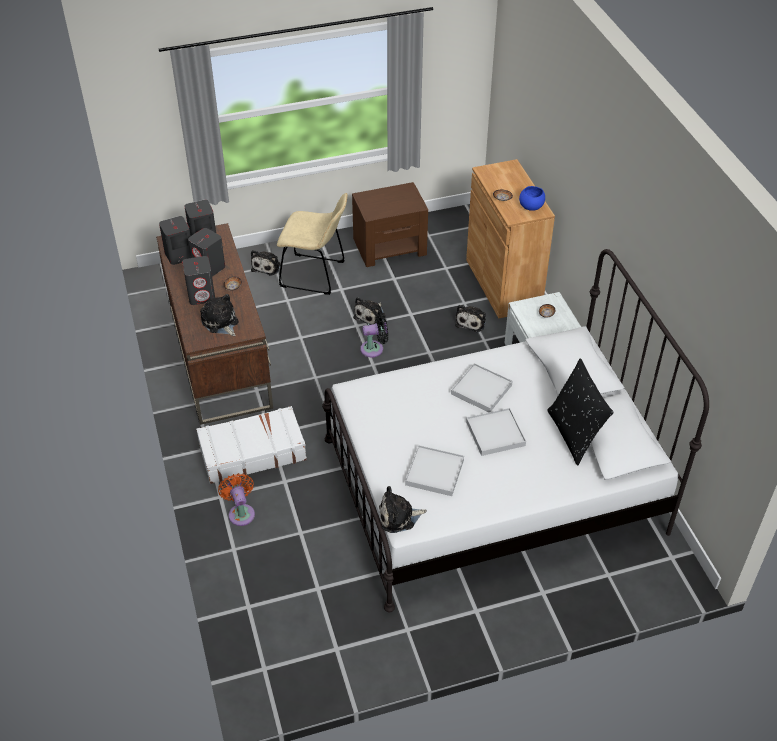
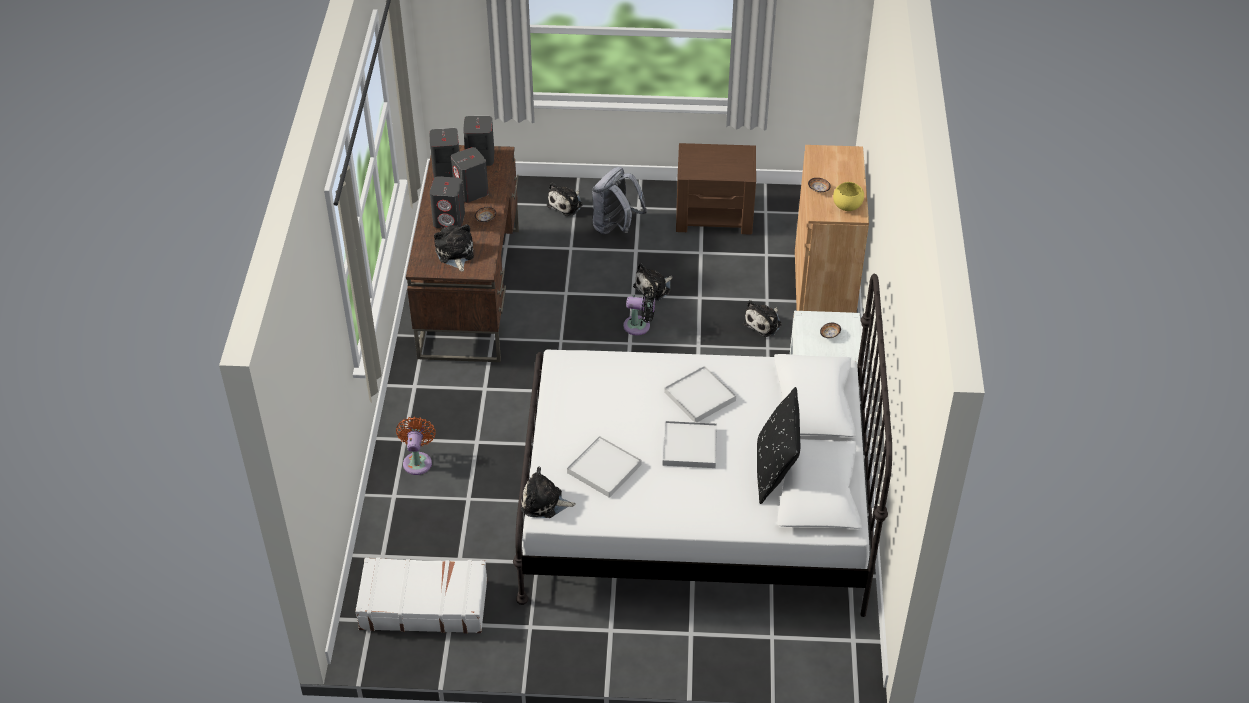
camera: 20 degrees right, 0 degrees up
(252, 452) = (457, 402): white suitcase -> white suitcase (423, 604)
(316, 275) = (615, 227): beige chair -> grey backpack
(531, 206) = (848, 206): blue bowl -> yellow bowl

